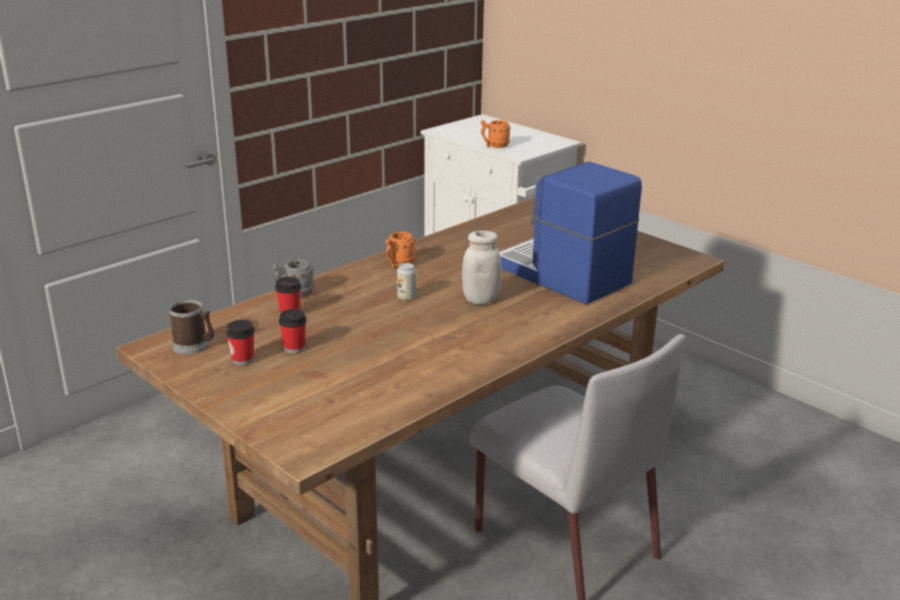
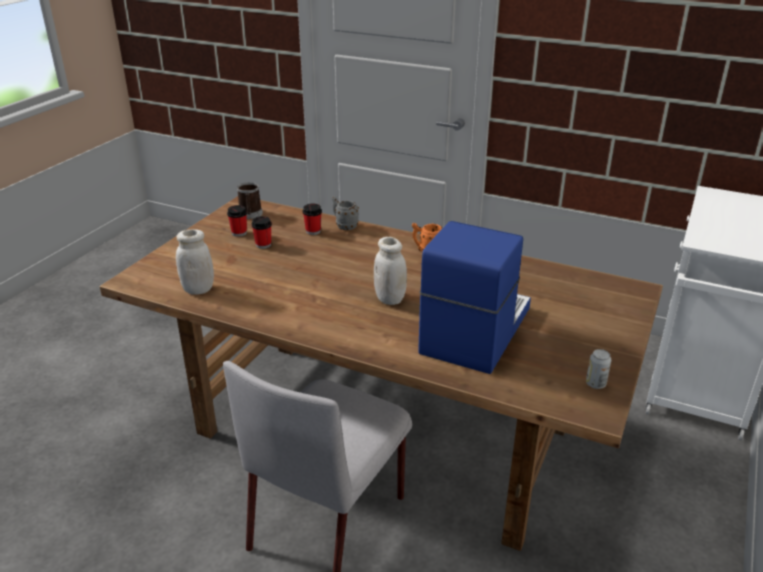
camera: 70 degrees right, 5 degrees up
(374, 403) = (198, 289): none -> white jar
(406, 297) = (370, 266): can -> can (595, 384)
(494, 146) = (708, 225): orange mug -> none

